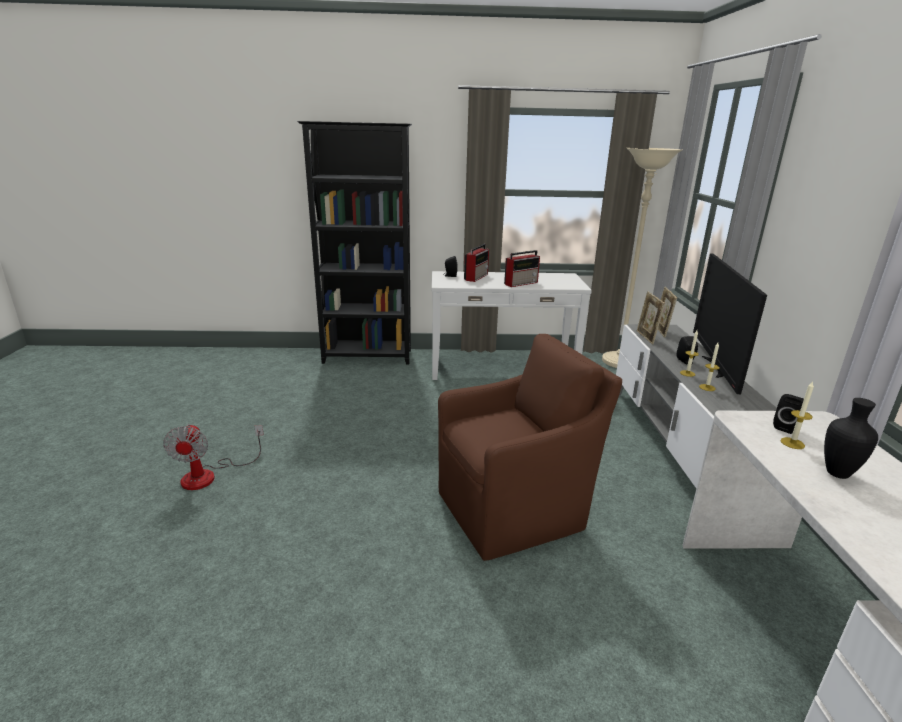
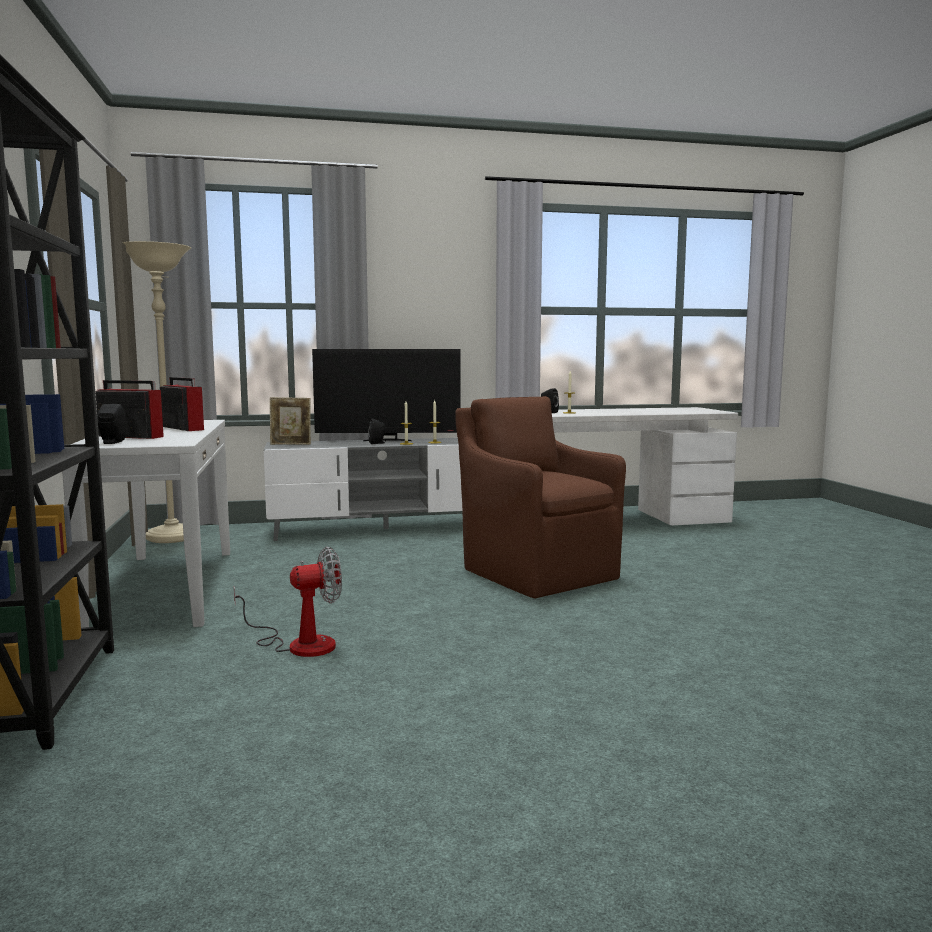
camera: 100 degrees left, 15 degrees down
(210, 475) = (613, 748): fan -> fan (299, 644)
(646, 337) = (312, 447): picture frame -> none
(839, 473) = (596, 412): black vase -> none

